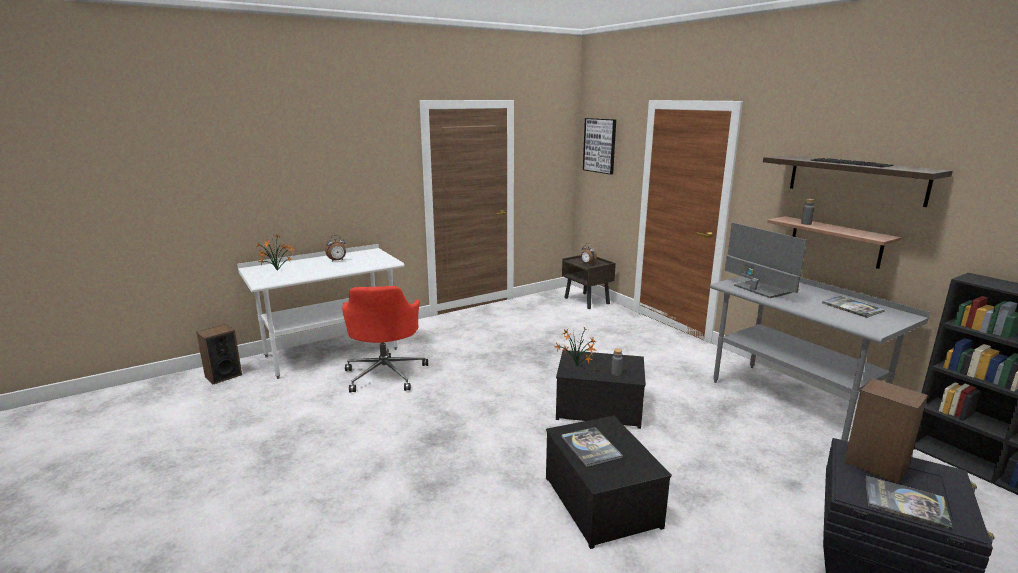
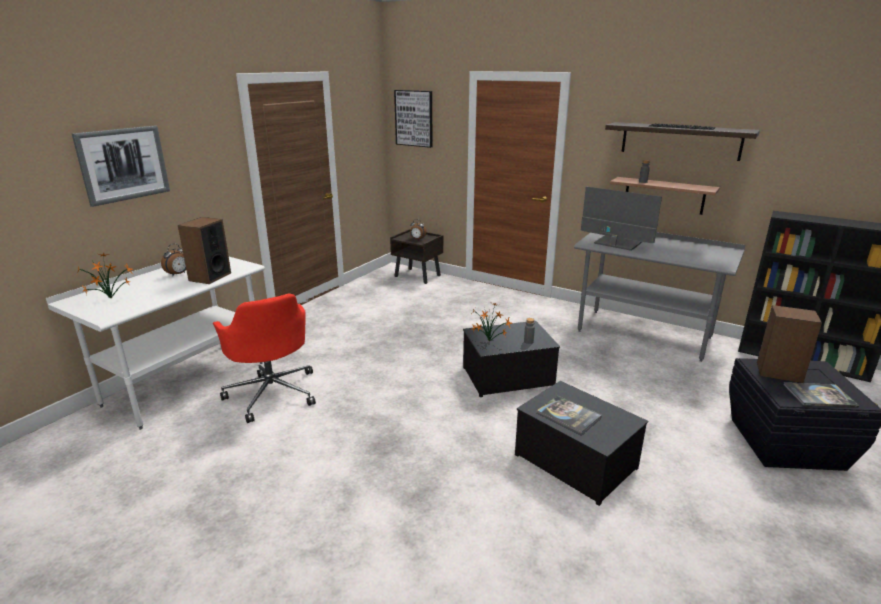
camera: 25 degrees left, 5 degrees up
(223, 376) = (59, 444): speaker -> speaker (210, 277)
(311, 168) = (123, 164): none -> picture
(852, 307) = (692, 249): book -> none

